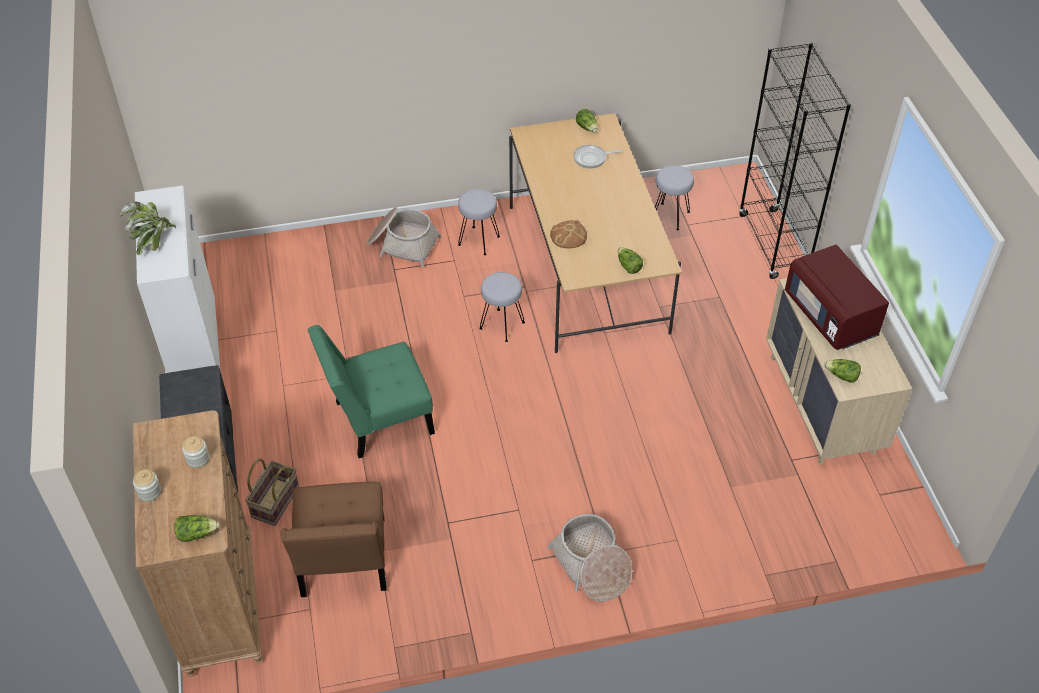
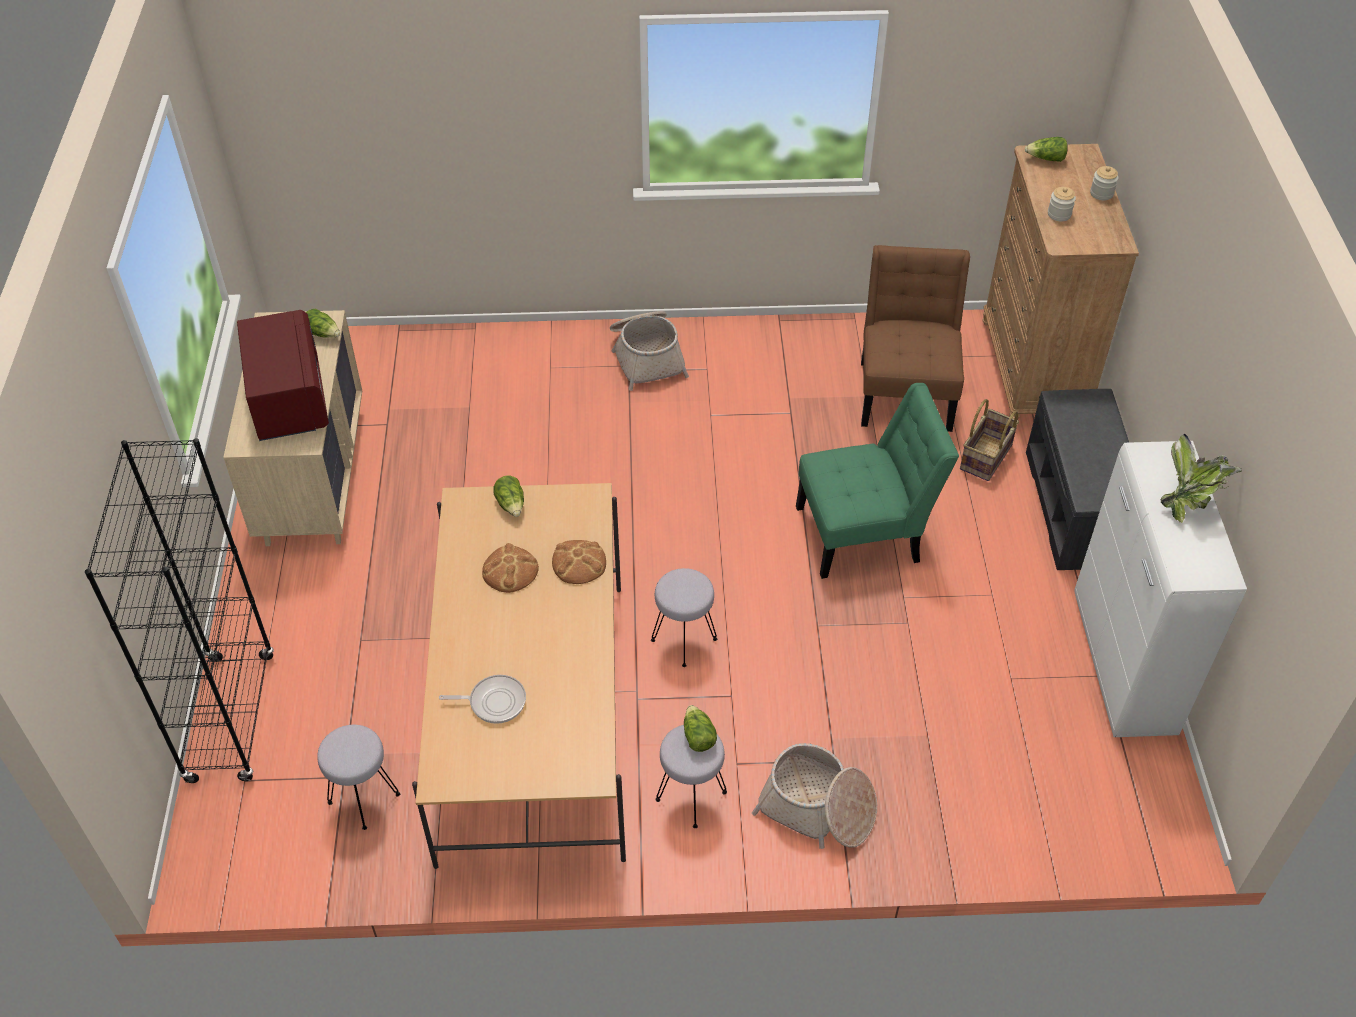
camera: 170 degrees left, 0 degrees up
(587, 128) = (478, 772): lettuce -> lettuce (698, 736)
(611, 226) = (510, 570): none -> bread

